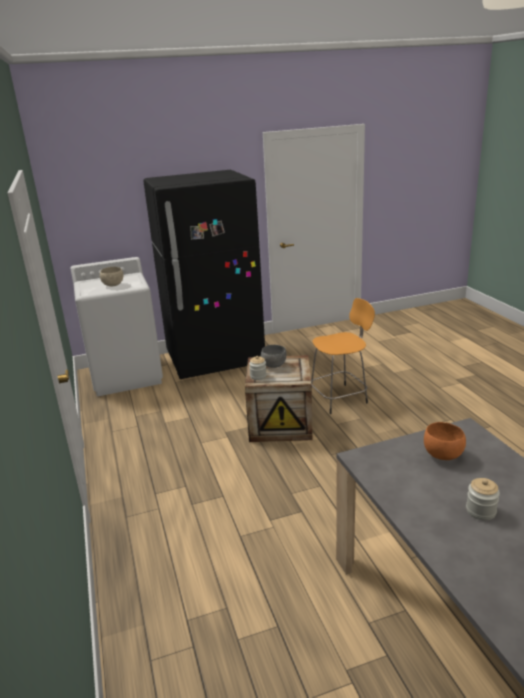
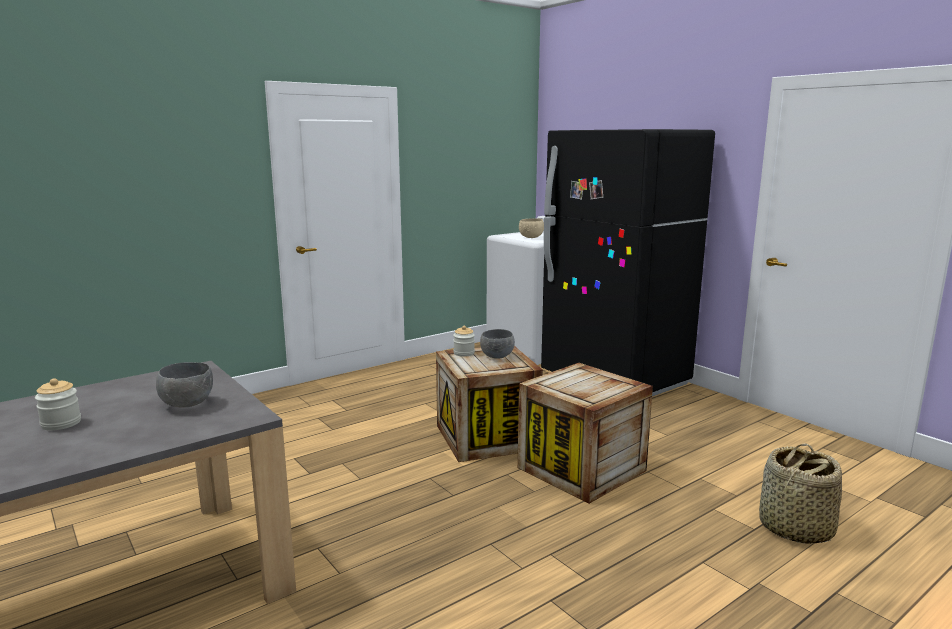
camera: 70 degrees right, 10 degrees down
(340, 398) = (581, 469): orange stool -> crate
(415, 359) = (794, 528): none -> basket
(442, 455) = (188, 404): orange bowl -> grey bowl

